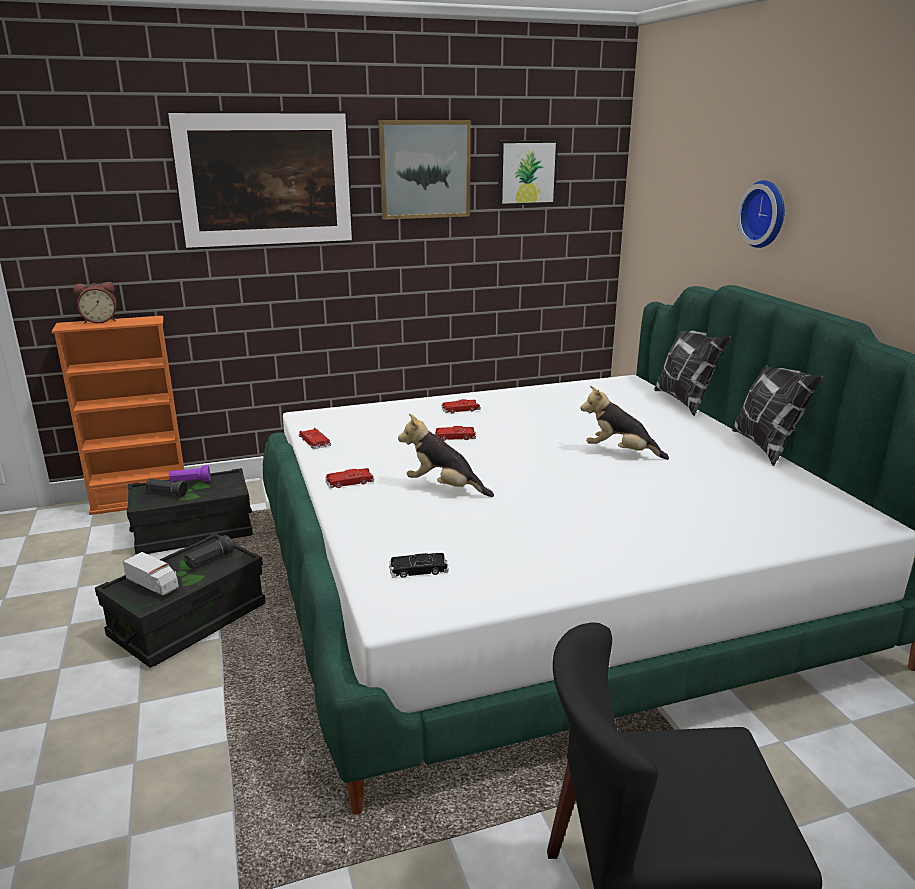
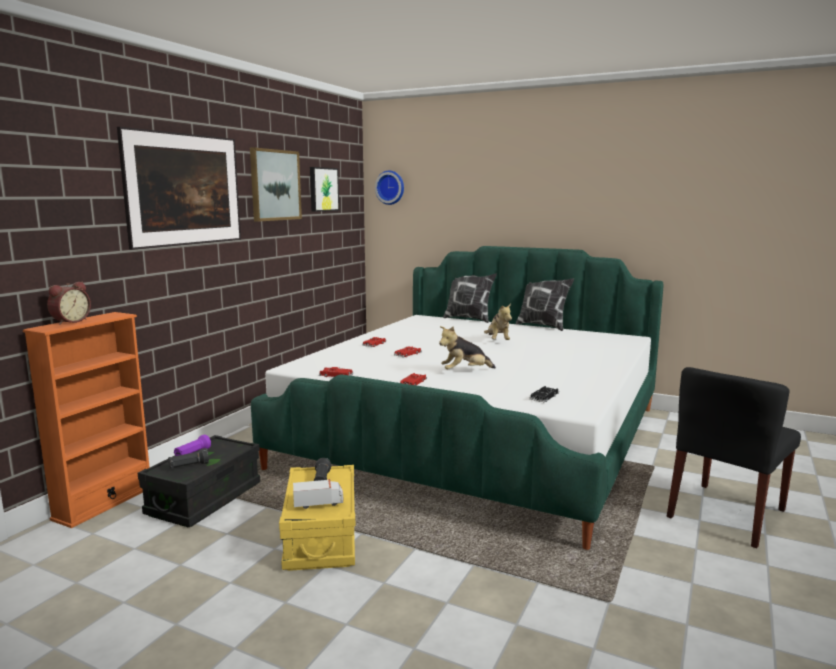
camera: 45 degrees left, 10 degrees down
(189, 622) = (321, 537): black storage box -> yellow storage box
(620, 453) = (497, 341): plush toy -> plush toy turned 75 degrees counterclockwise
(765, 214) = (498, 204): wall clock -> wall clock (390, 187)

